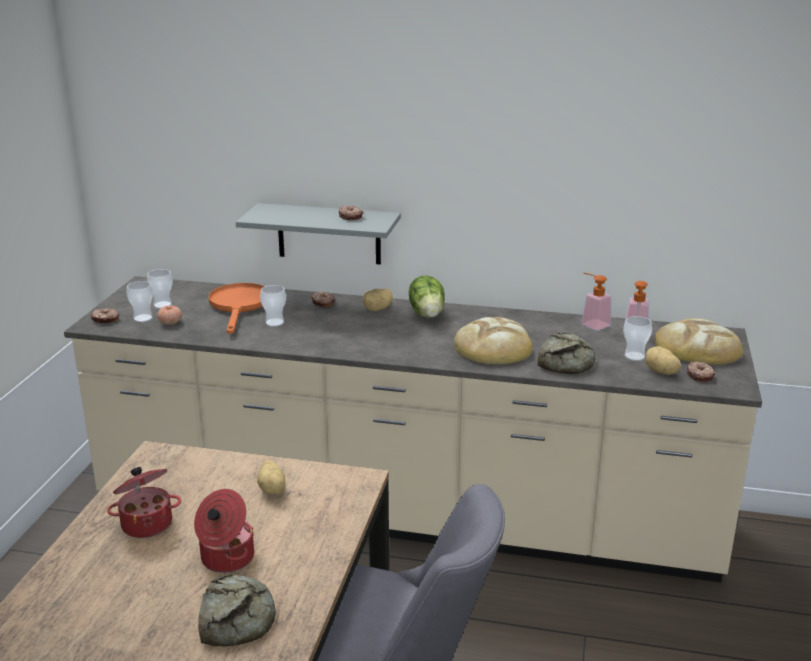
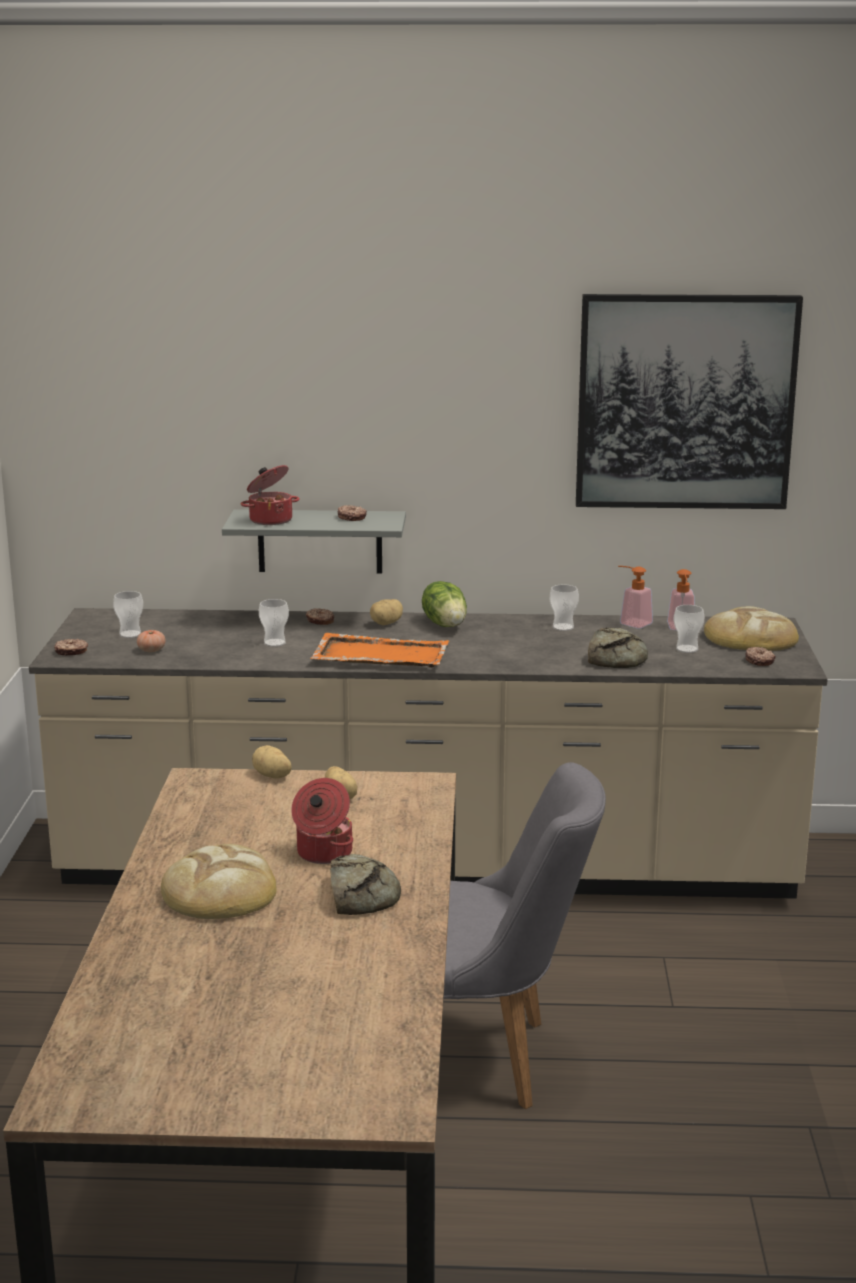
camera: 10 degrees left, 5 degrees down
(143, 318) = (115, 648): cup -> cup (563, 627)
(147, 523) = (221, 834): cooking pot -> cooking pot (270, 520)
(239, 306) = (223, 630): orange frying pan -> none
(356, 342) = (379, 655): none -> orange tray
(493, 347) = (533, 650): bread -> bread (220, 891)
(654, 127) = (685, 402): none -> picture
(661, 372) = (718, 660): potato -> potato (272, 776)

